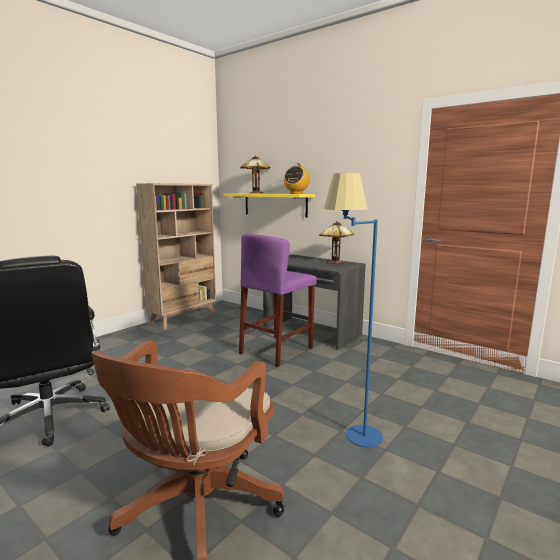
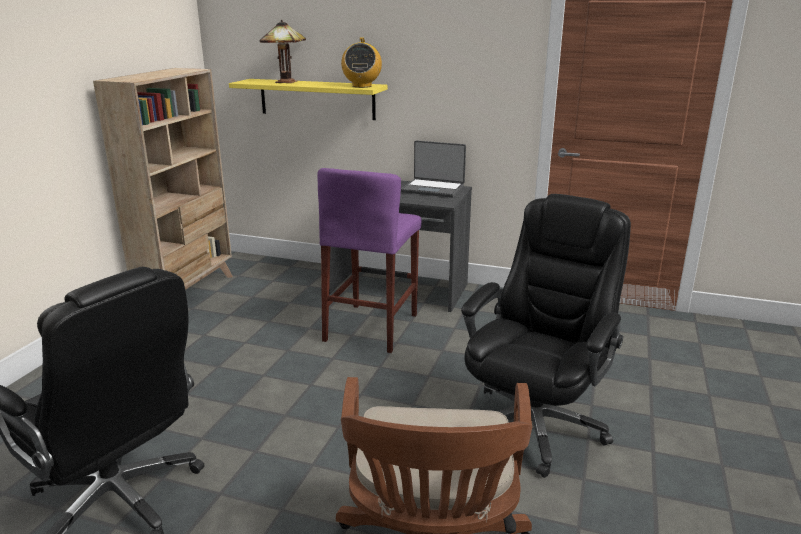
camera: 20 degrees left, 10 degrees up
(336, 263) = (433, 189): table lamp -> laptop
(349, 430) = (535, 424): blue floor lamp -> black office chair

